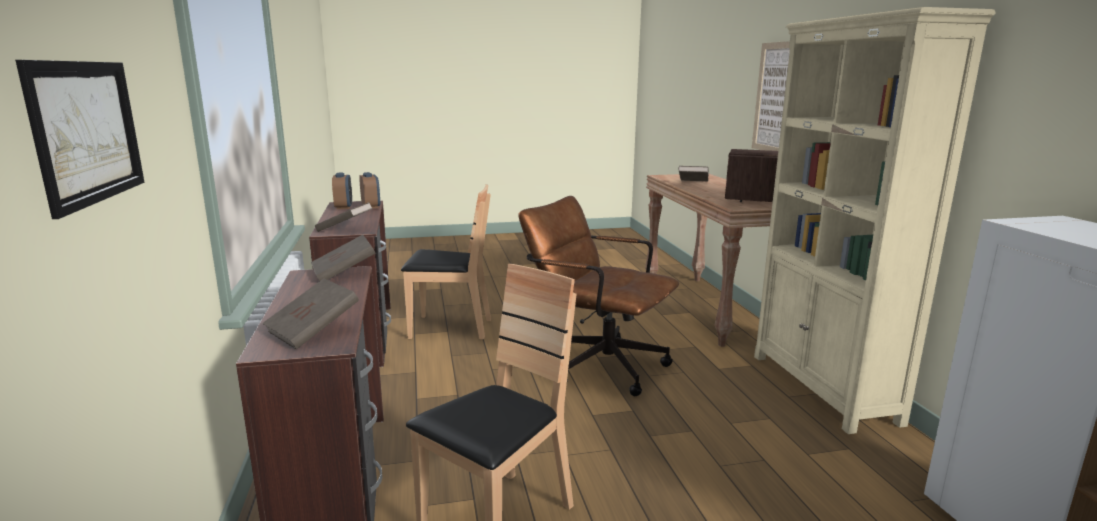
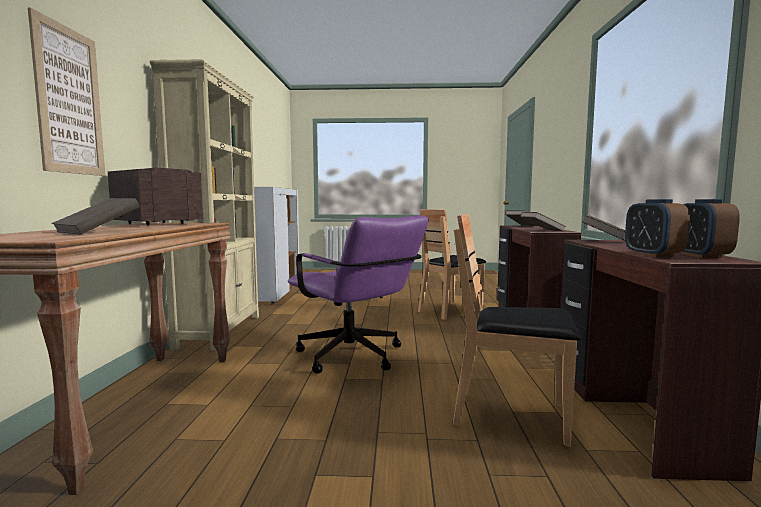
camera: 165 degrees left, 10 degrees down
(87, 132) = (551, 149): picture -> none
(596, 363) = (356, 358): brown office chair -> purple office chair

